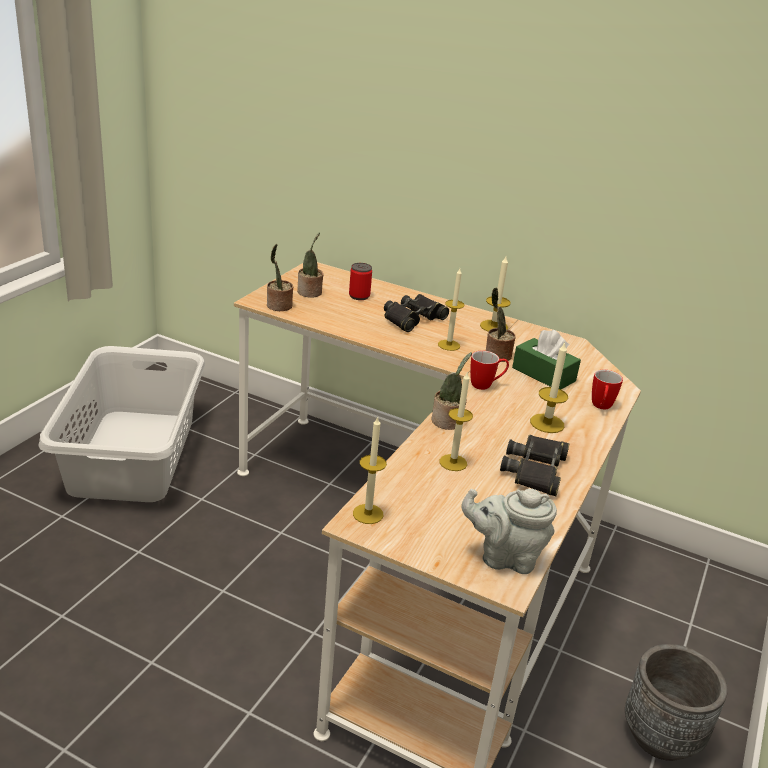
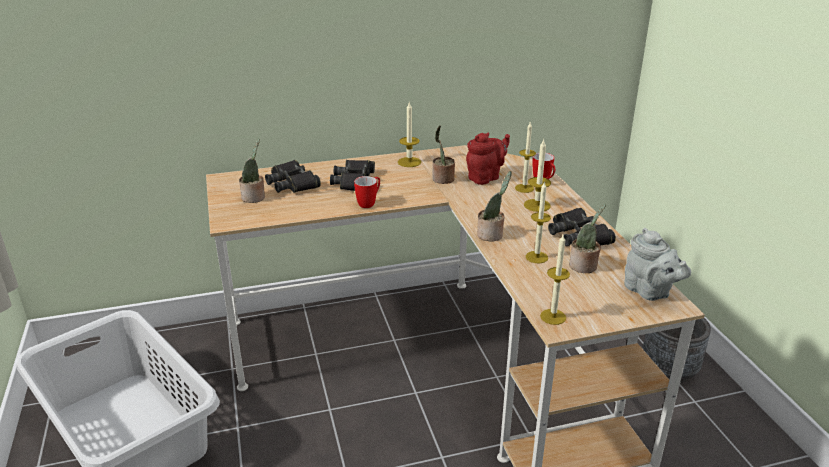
camera: 40 degrees left, 0 degrees up
(278, 306) = (250, 219): potted plant -> potted plant (584, 267)
(359, 296) = (292, 183): can -> black binoculars
(449, 345) = (406, 187): candle -> candle (524, 188)
(486, 385) = (470, 201): mug -> mug (369, 203)
(505, 557) = (649, 292): grey teapot -> grey teapot turned 90 degrees counterclockwise
(543, 374) = (485, 177): green tissue box -> red teapot

